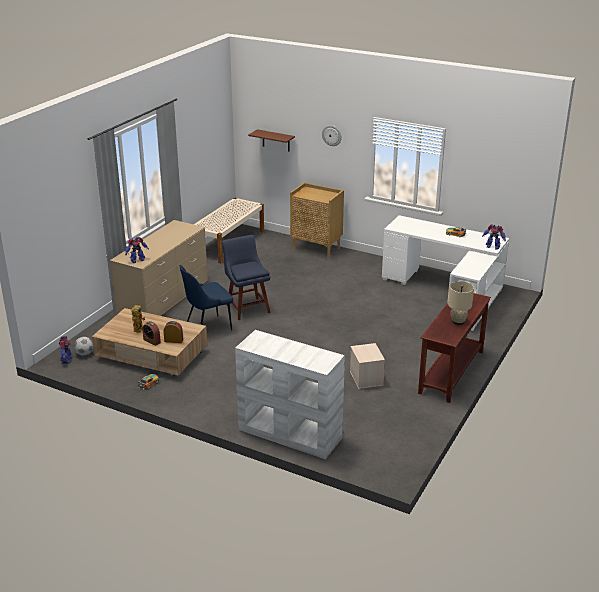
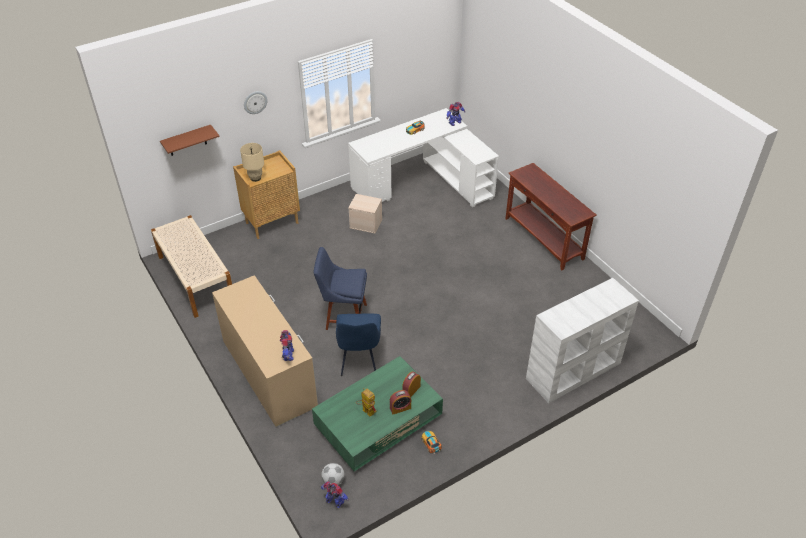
camera: 60 degrees left, 15 degrees up
(151, 355) = (378, 423): brown coffee table -> green coffee table
(367, 378) = (521, 289): beige storage box -> beige storage box (366, 223)
(458, 321) = (560, 196): beige table lamp -> beige table lamp (255, 178)

